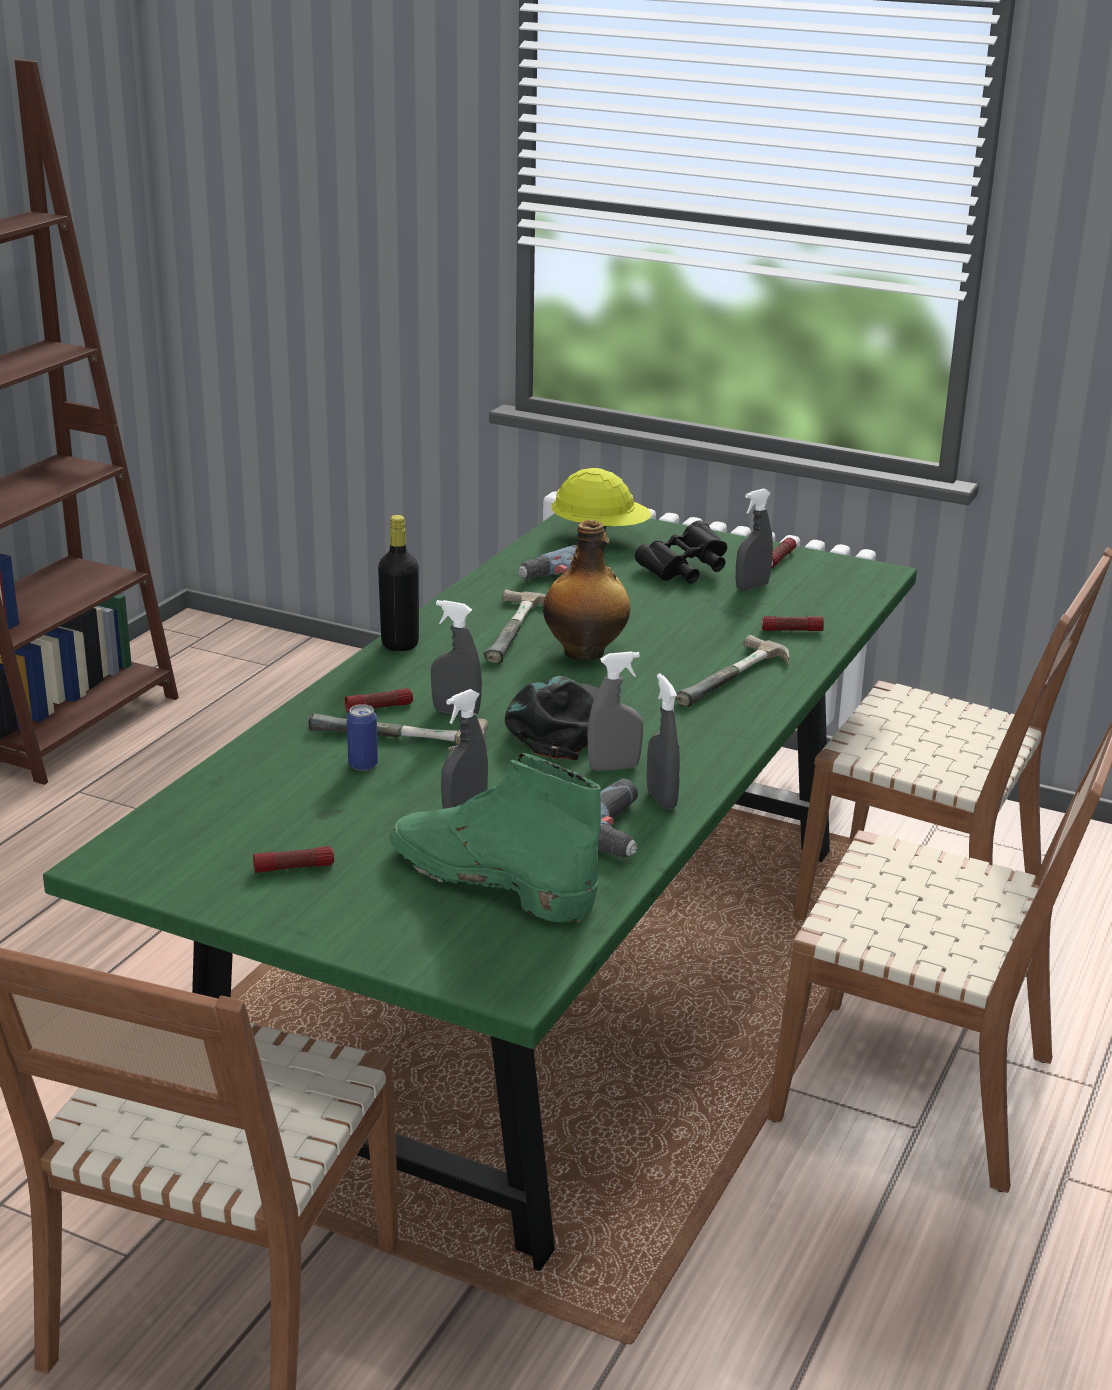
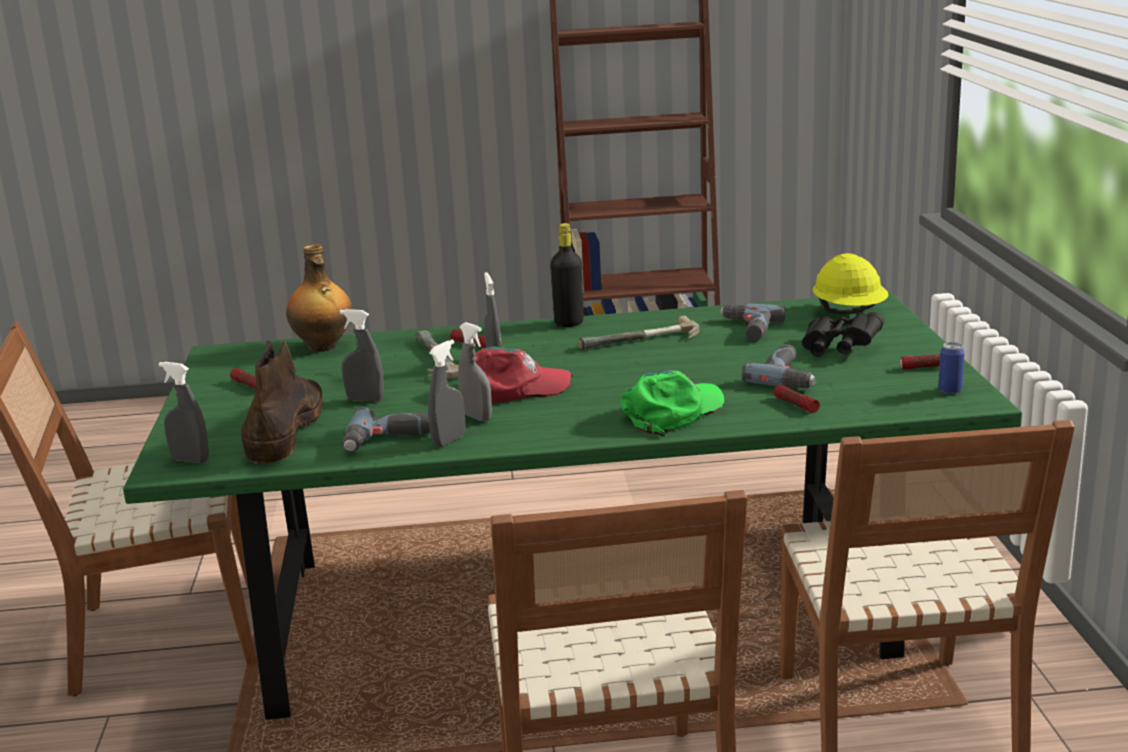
camera: 60 degrees right, 5 degrees down
(363, 765) = (392, 363): can -> can (950, 390)
(489, 879) = (286, 429): green boot -> brown boot
(560, 726) = (515, 389): black cap -> red cap
(585, 652) = (641, 364): bottle -> bottle (323, 347)
(719, 610) = (788, 376): none -> power drill
(737, 680) = (673, 412): hammer -> green cap
(752, 587) = (853, 374): grey spray bottle -> grey spray bottle (190, 460)

